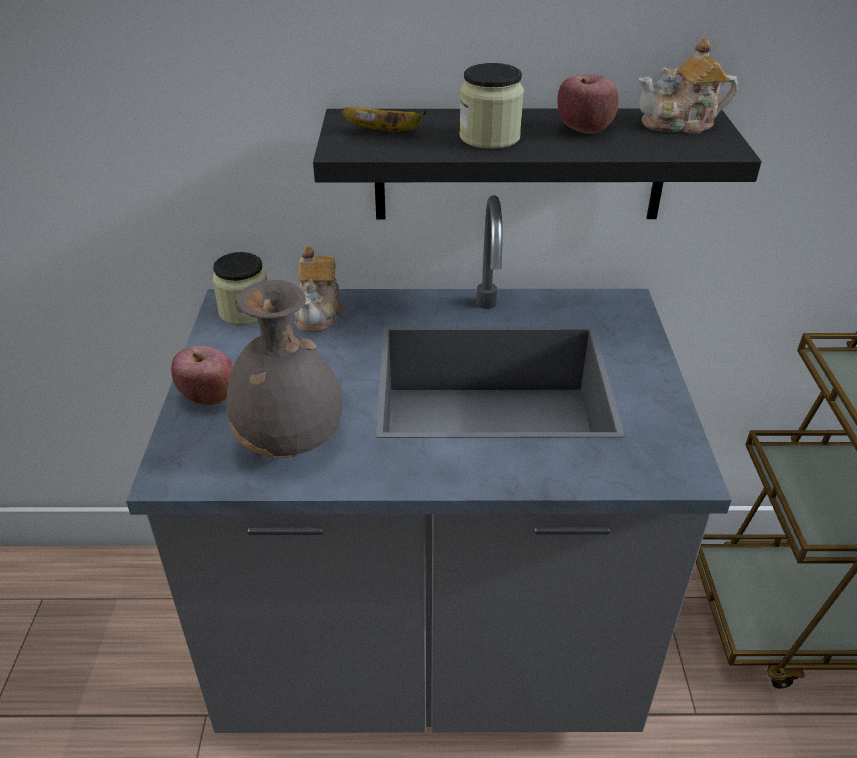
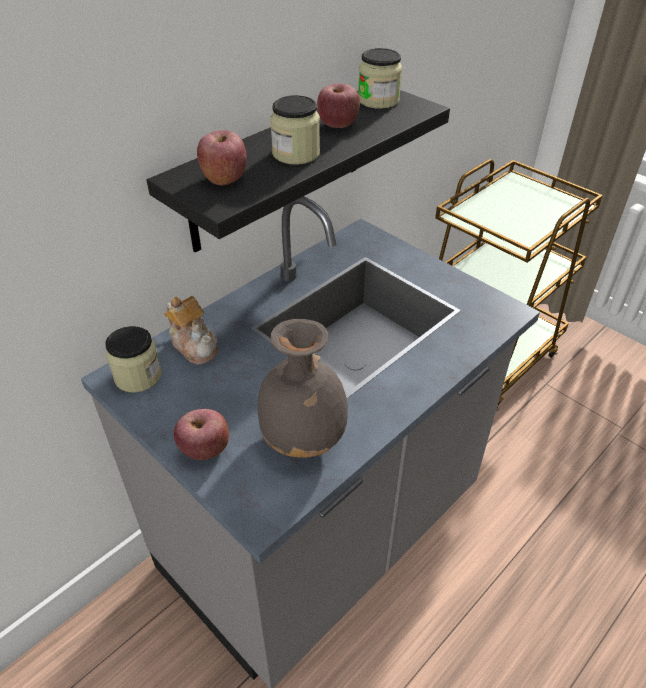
camera: 45 degrees left, 5 degrees up
(385, 131) = (224, 178): banana -> apple
(680, 124) = (378, 100): teapot -> jar

